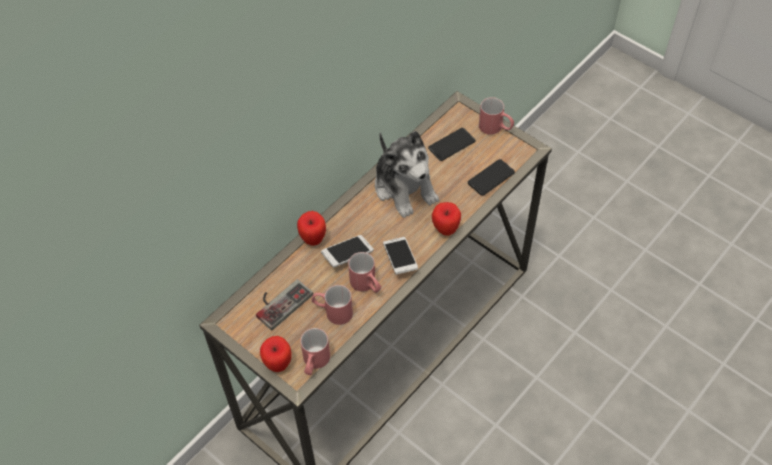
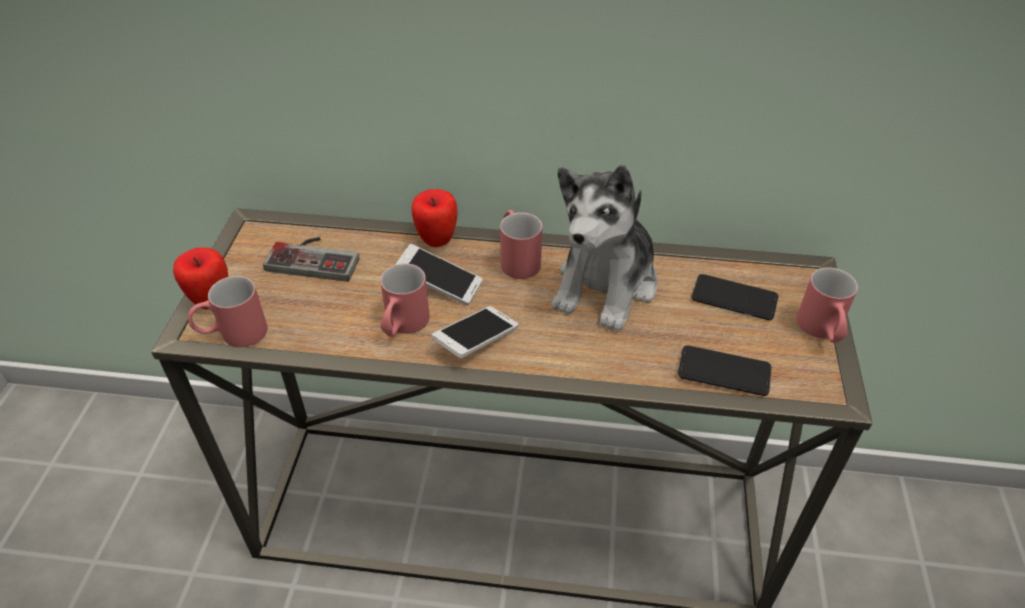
camera: 55 degrees right, 10 degrees down
(332, 312) = (333, 313): red mug -> red mug (517, 258)
(445, 230) = (573, 365): apple -> none

